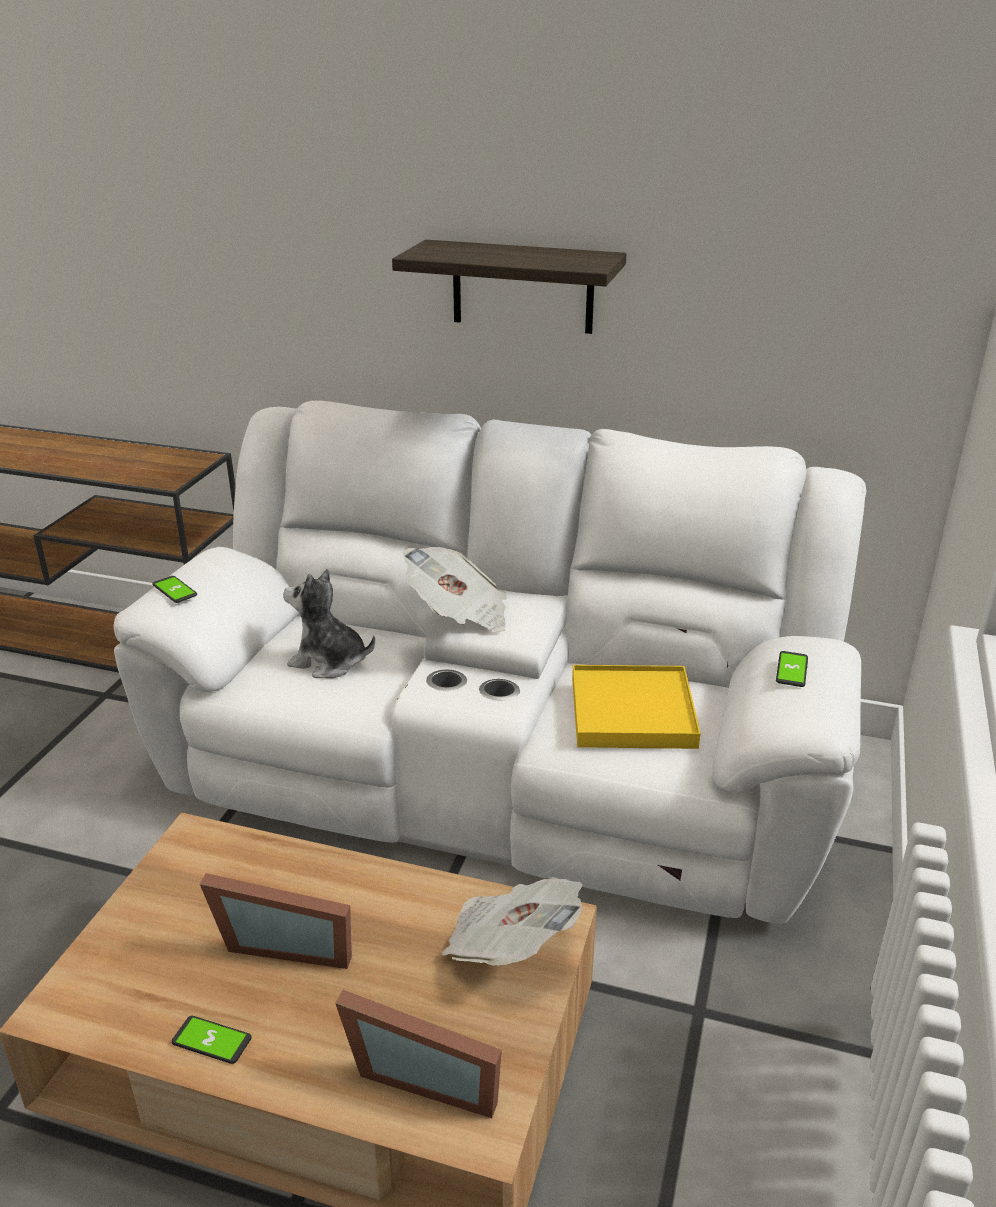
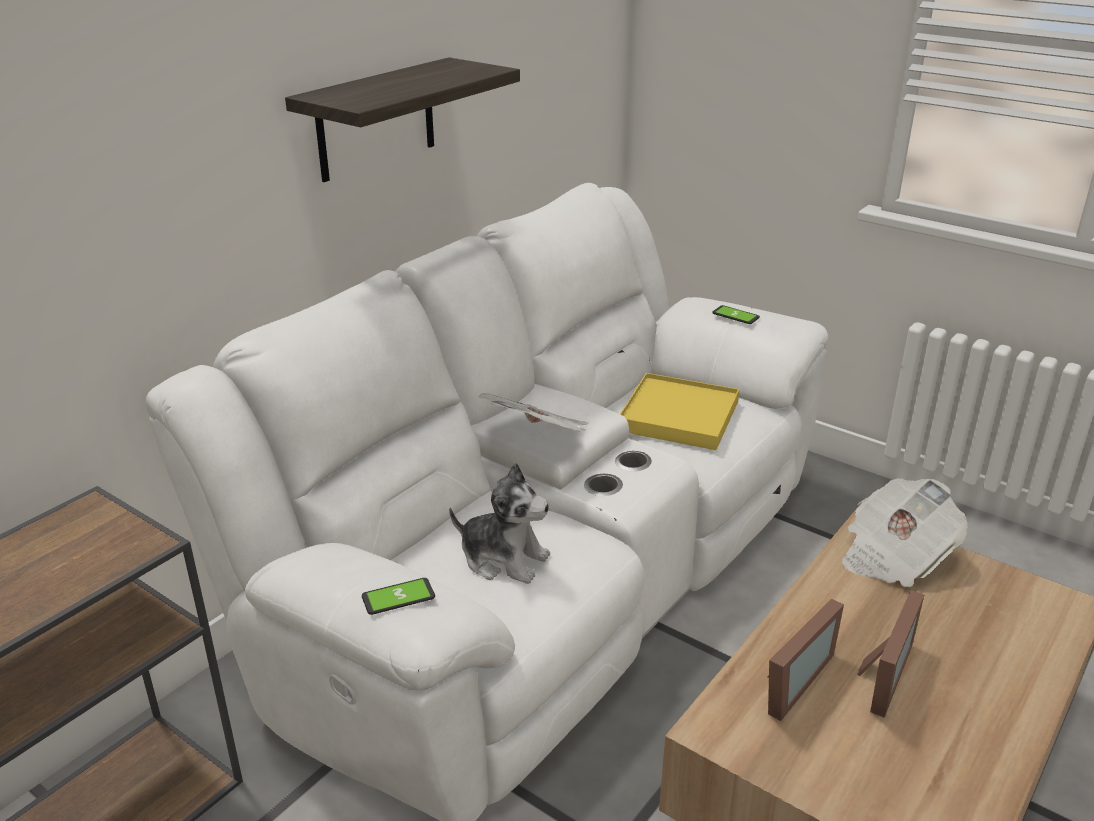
camera: 70 degrees left, 0 degrees up
(212, 1040) = (991, 739): phone -> none
(329, 662) = (503, 559): plush toy -> plush toy turned 105 degrees counterclockwise
(426, 1074) = (1021, 621): picture frame -> picture frame (787, 681)

